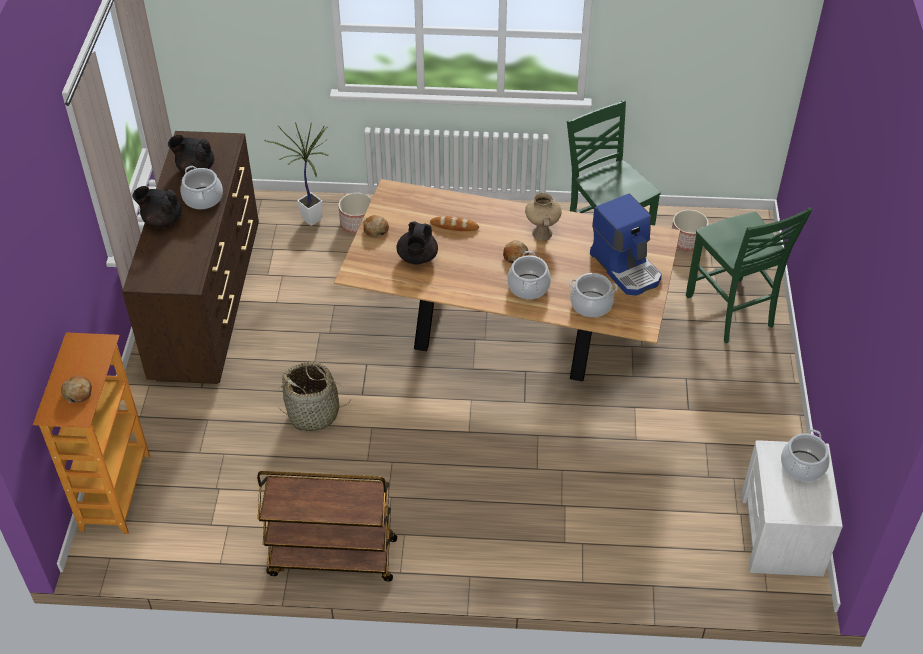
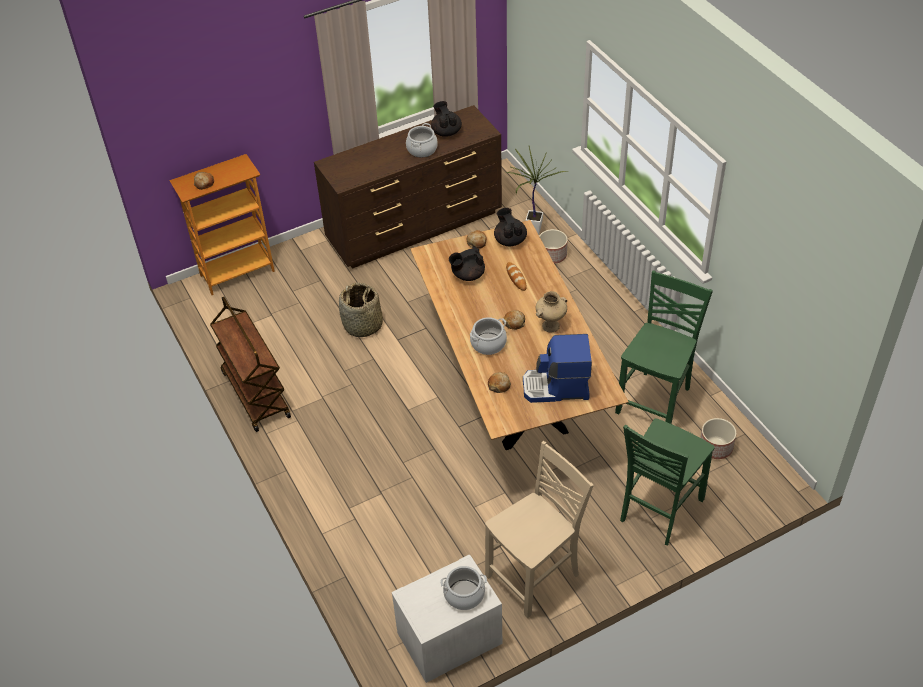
camera: 60 degrees right, 0 degrees up
(162, 220) = (387, 144): black teapot -> black teapot (510, 240)
(591, 304) = (499, 385): cooking pot -> bread
(626, 267) = (556, 388): coffee machine -> coffee machine turned 60 degrees clockwise
(749, 433) = (535, 576): none -> beige chair

